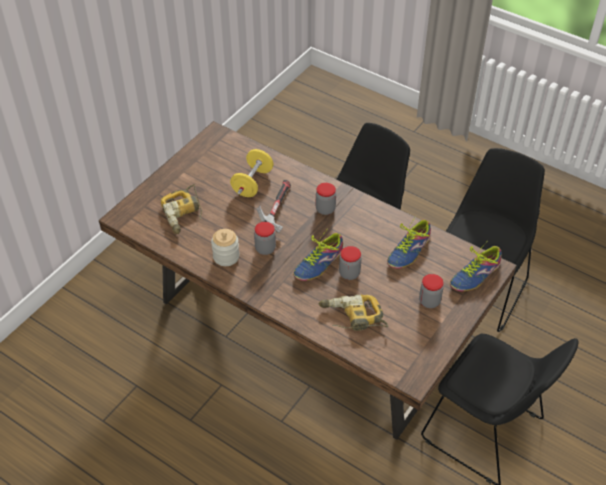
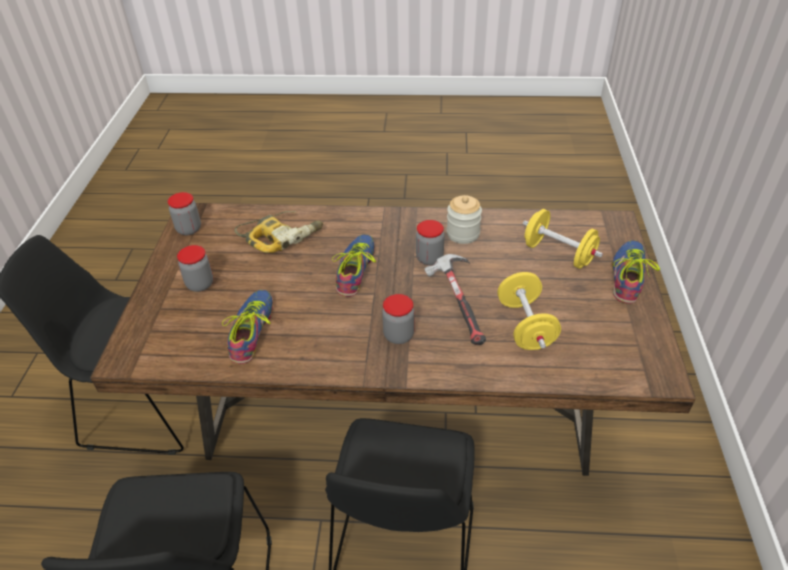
camera: 150 degrees right, 5 degrees down
(184, 214) = (558, 254): power drill -> yellow dumbbell
(349, 273) = (312, 274): jar -> jar (189, 229)
(475, 275) = (148, 338): shoe -> shoe (627, 276)

